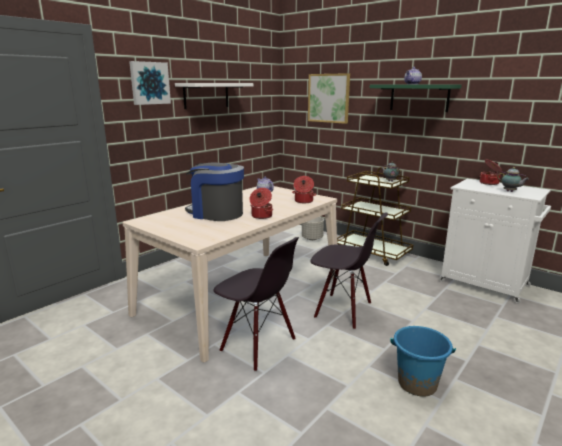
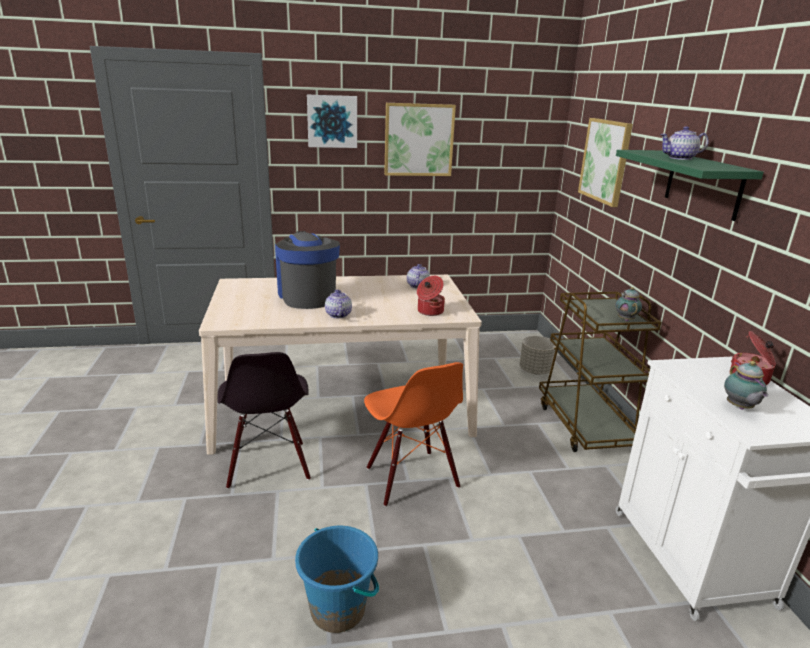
camera: 40 degrees right, 5 degrees up
(206, 95) = (418, 140): white shelf -> picture
(261, 216) = (338, 315): cooking pot -> teapot
(343, 310) = (411, 478): black chair -> orange chair

